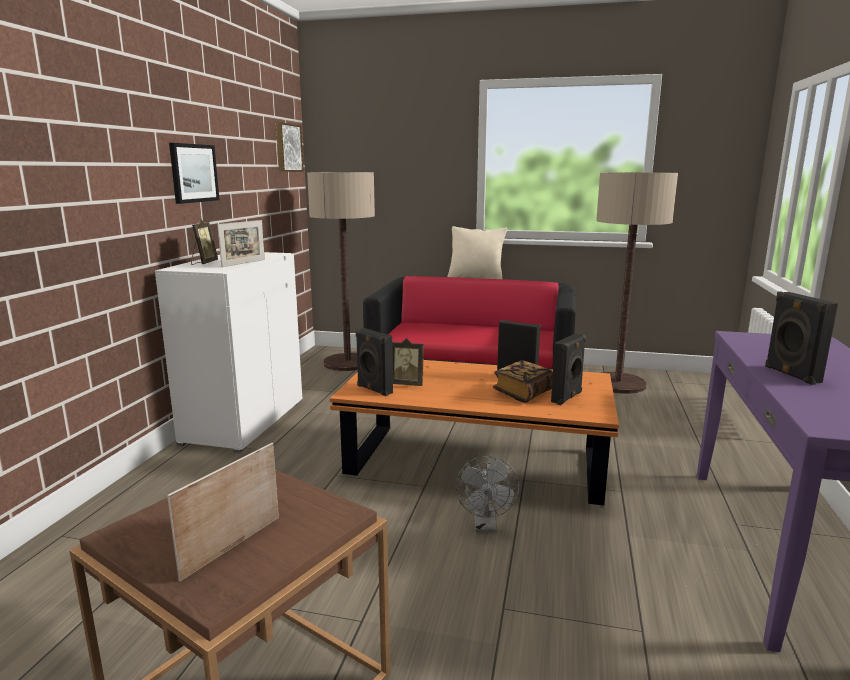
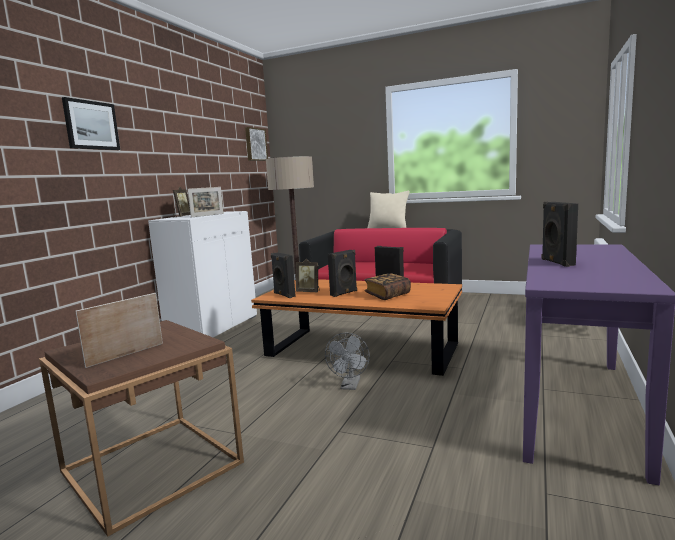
camera: 10 degrees right, 5 degrees down
(193, 173) = (179, 159): picture -> picture (91, 125)
(567, 398) = (418, 297): black speaker -> black speaker (344, 293)
(618, 384) = (496, 304): floor lamp -> none

